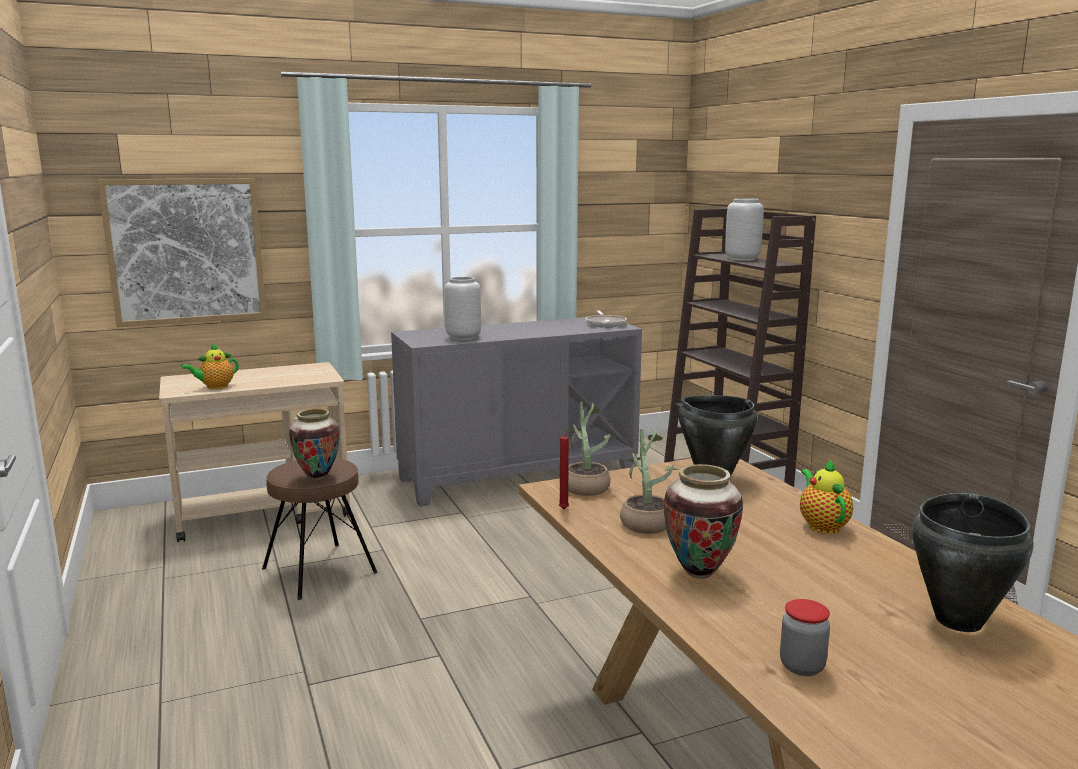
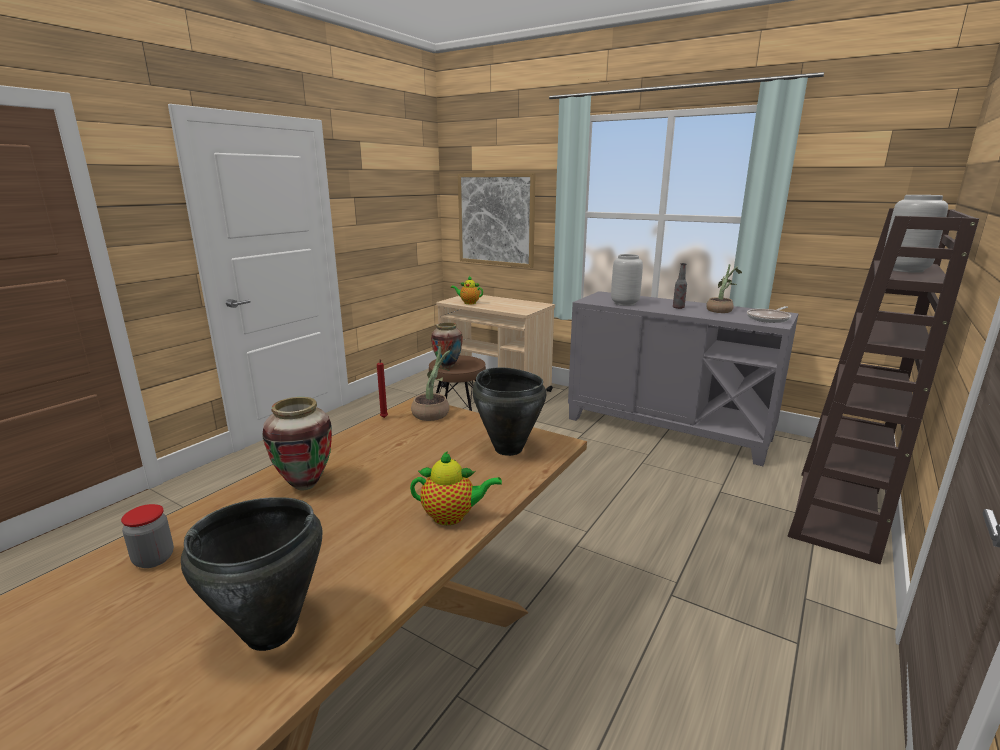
camera: 55 degrees right, 5 degrees up
(518, 330) = (678, 307): none -> bottle
(645, 522) = (386, 446): potted plant -> potted plant (721, 310)
(822, 525) = (452, 516): teapot -> teapot turned 45 degrees clockwise

